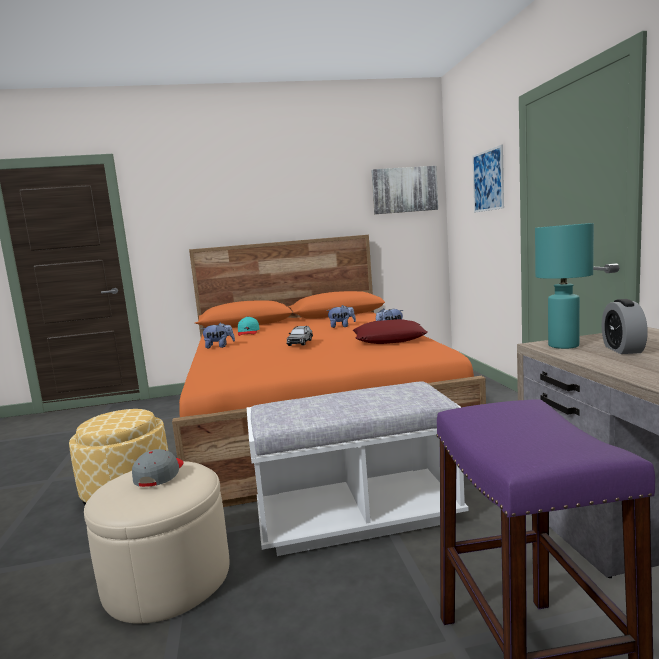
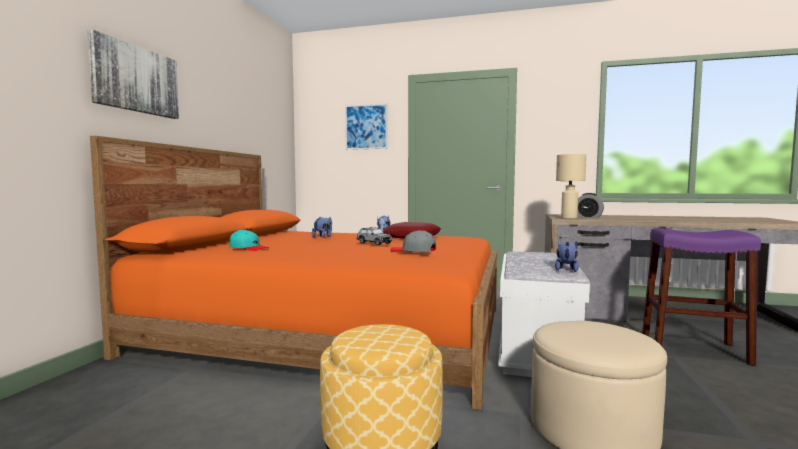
camera: 65 degrees left, 5 degrees down
(159, 474) = (579, 330): grey cap -> grey cap (413, 251)
(219, 346) = (298, 256): plush toy -> plush toy (566, 269)
(404, 190) = (275, 120): picture -> picture (135, 79)
(564, 345) = (568, 218): turquoise table lamp -> beige table lamp

